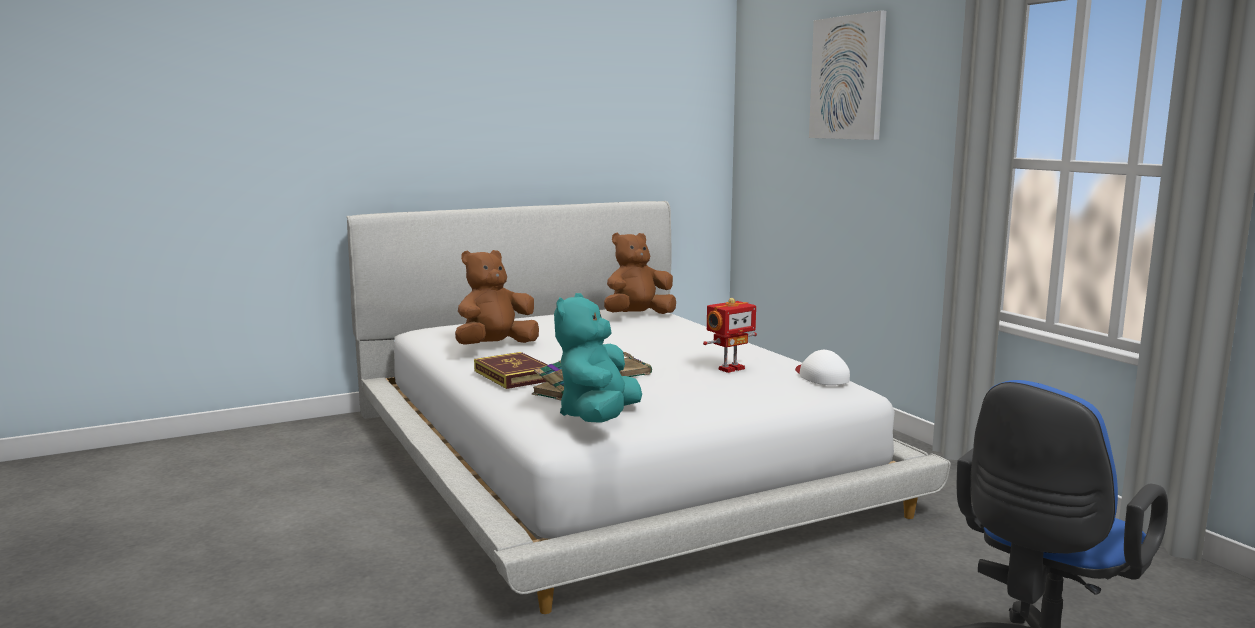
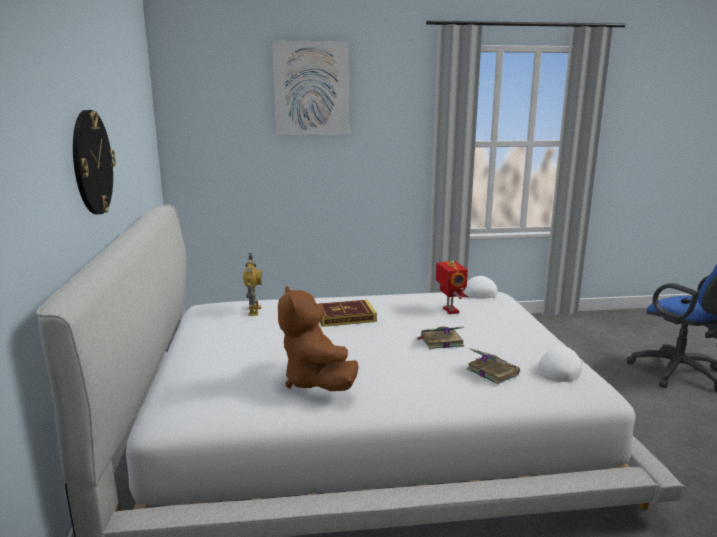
camera: 70 degrees left, 5 degrees up
(513, 375) = (432, 385): book -> book (345, 317)
(516, 141) = (92, 163): none -> wall clock
(598, 418) = (561, 369): turquoise plush toy -> white cap
(637, 316) = (254, 311): brown plush toy -> toy robot

